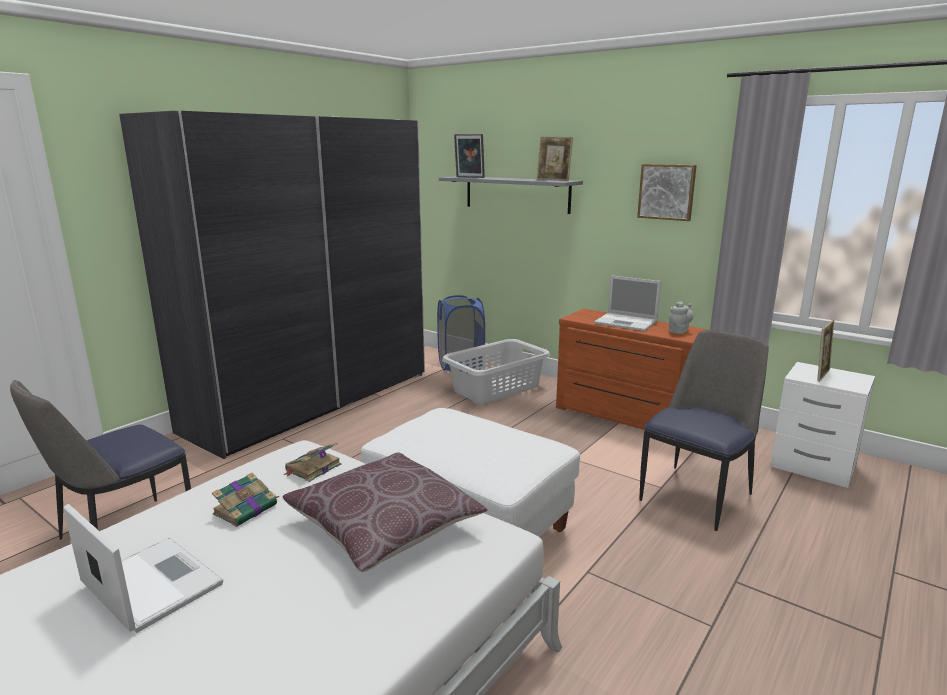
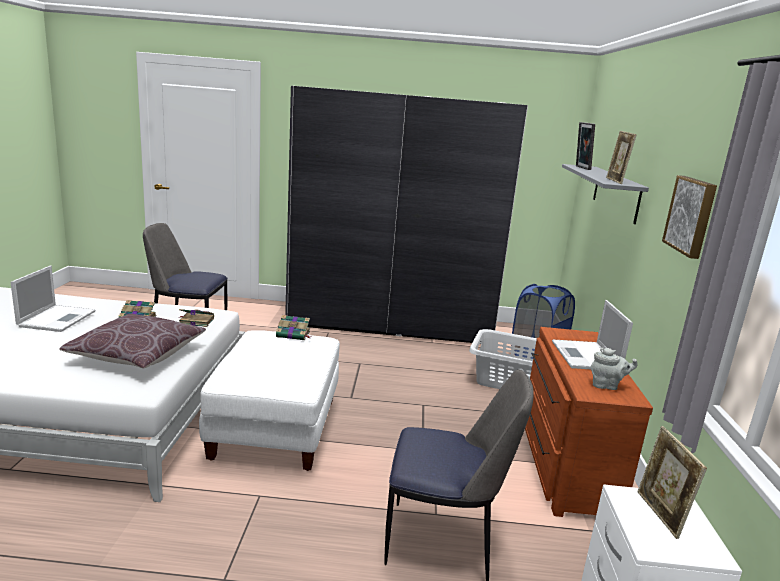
camera: 55 degrees right, 0 degrees up
(426, 420) = (293, 334): none -> book
(821, 375) = (660, 515): picture frame -> picture frame turned 75 degrees clockwise

